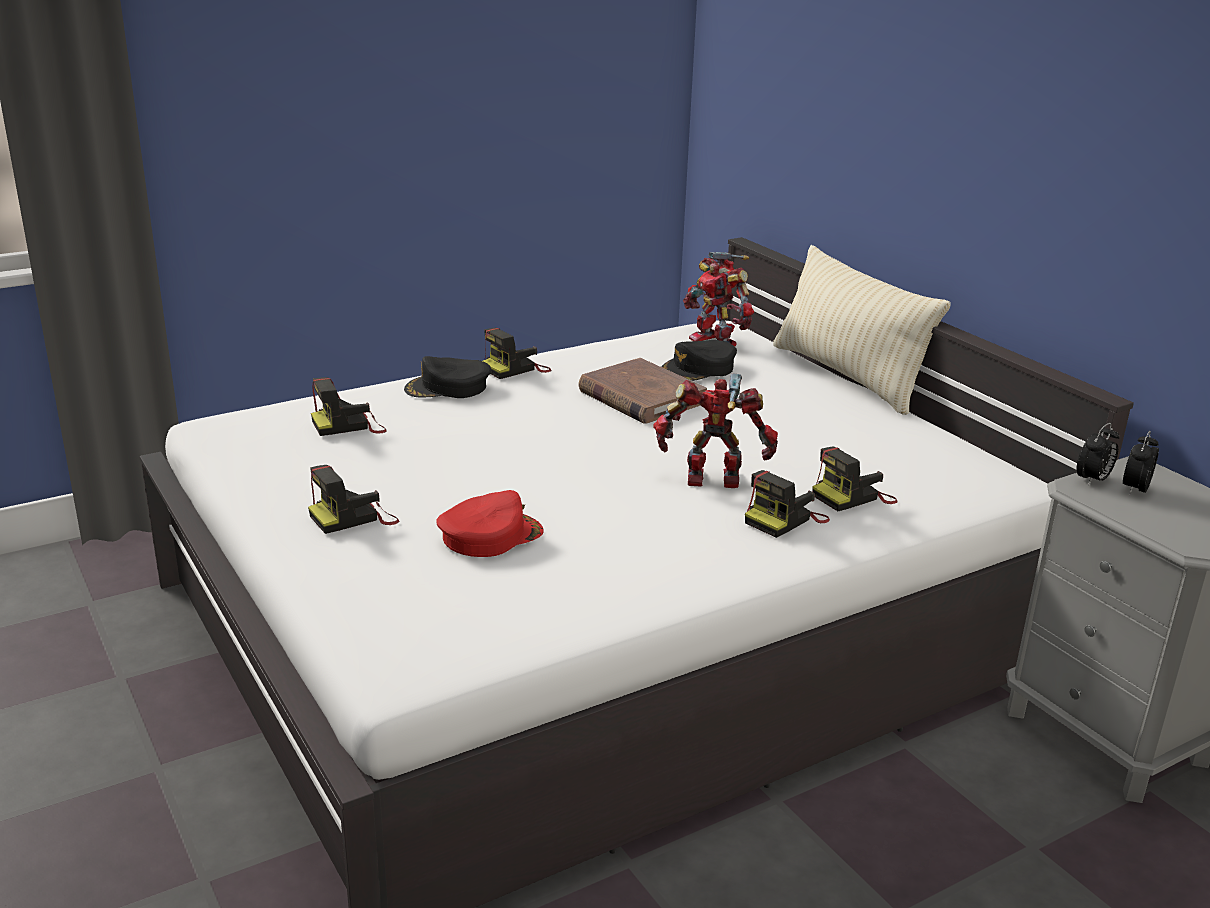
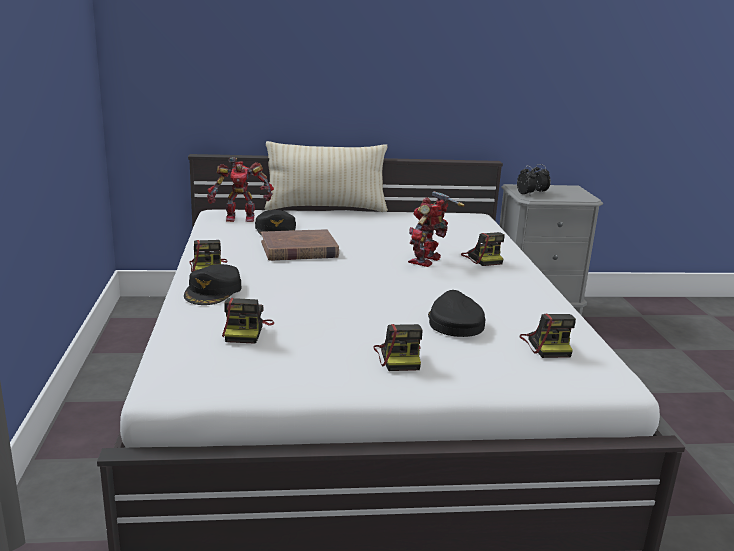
camera: 65 degrees left, 5 degrees down
(490, 535) = (454, 323): red cap -> black cap
(853, 497) = (468, 242): camera -> camera (547, 345)

